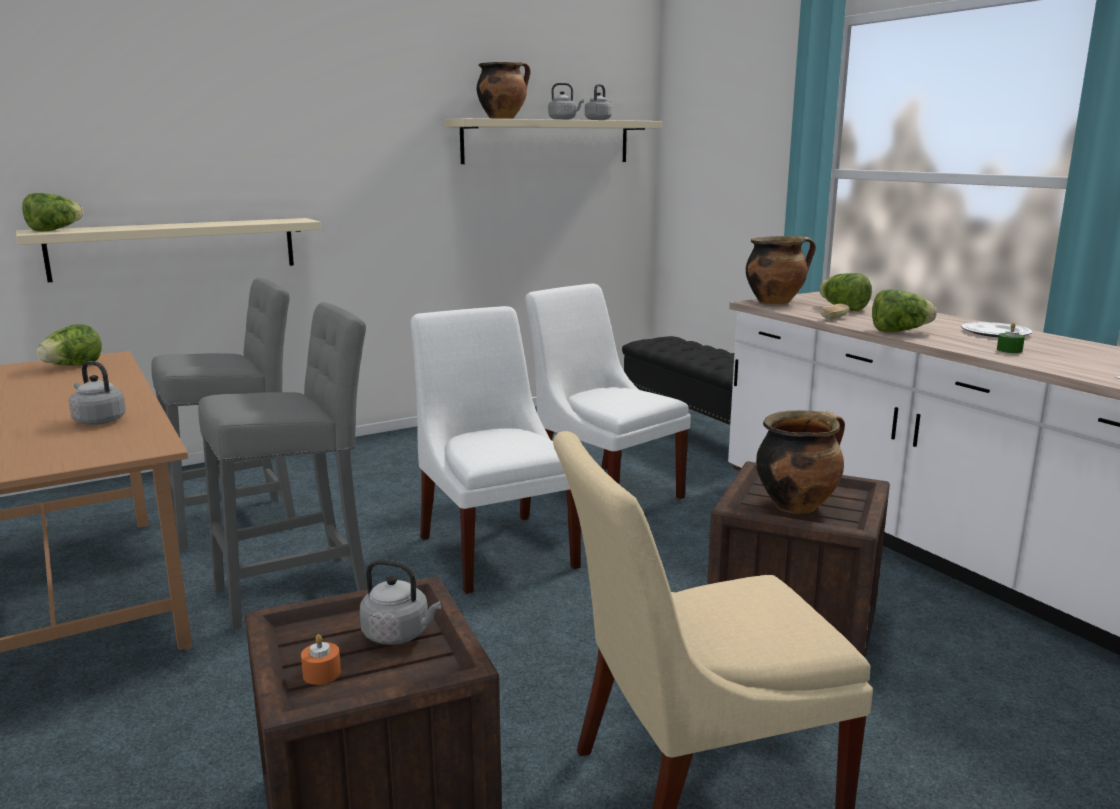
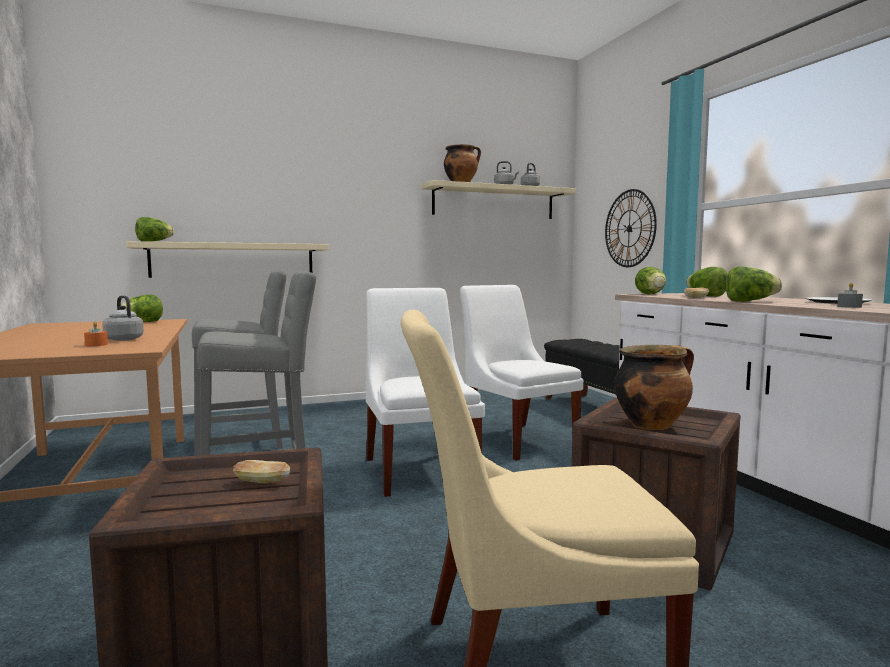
camera: 10 degrees right, 10 degrees down
(322, 673) = (178, 503): orange candle -> orange candle (96, 345)
(399, 634) = (262, 482): grey kettle -> bread
(736, 187) = (629, 228): none -> wall clock
(775, 302) = (651, 294): cooking pot -> lettuce
(1009, 350) = (849, 306): green candle -> grey candle

